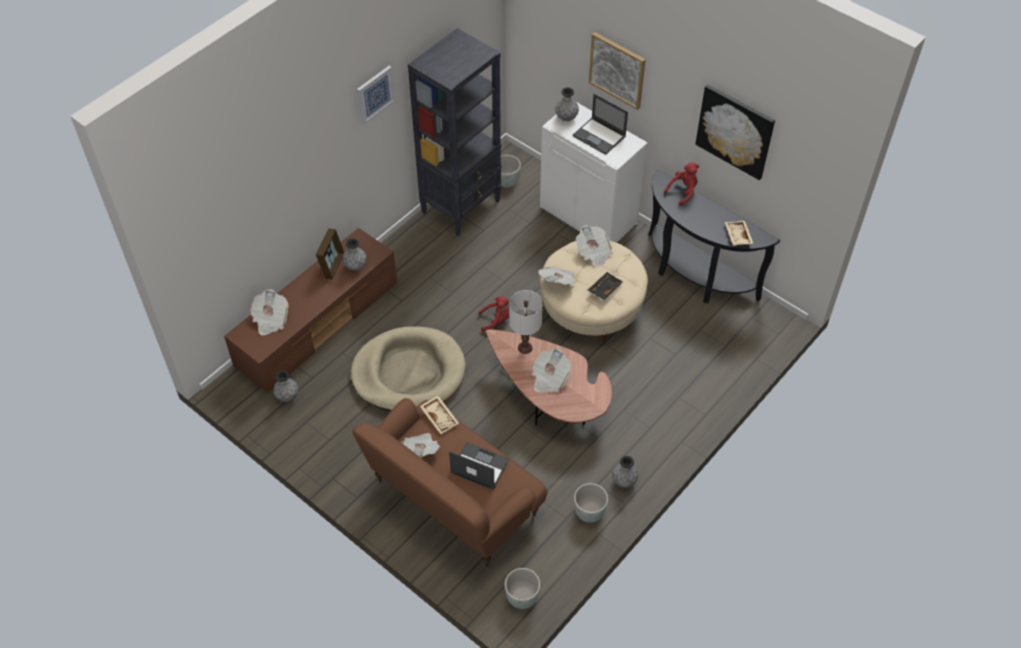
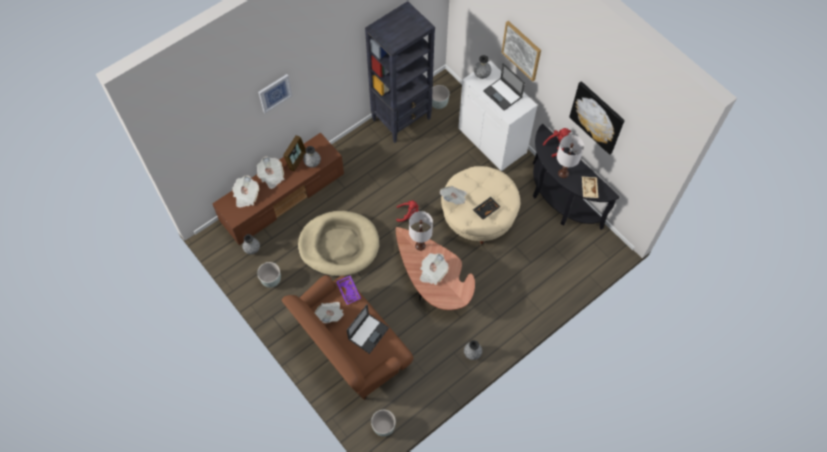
camera: 10 degrees right, 10 degrees up
(375, 94) = (337, 48): picture -> picture (275, 93)
(440, 417) = (349, 291): beige tray -> purple tray
(479, 466) = (368, 333): laptop -> laptop turned 90 degrees clockwise
(589, 512) = (442, 373): grey planter -> grey planter (271, 280)
(593, 253) = (484, 179): newspaper -> newspaper (271, 176)
(699, 222) = (563, 173): none -> white table lamp

